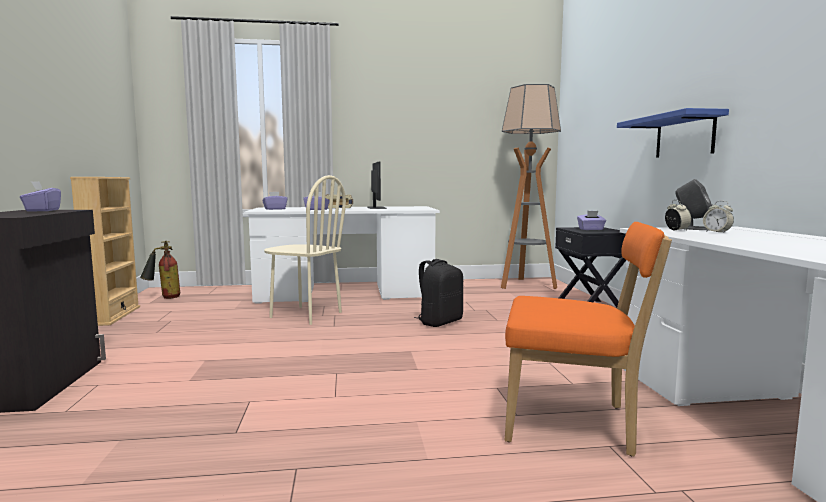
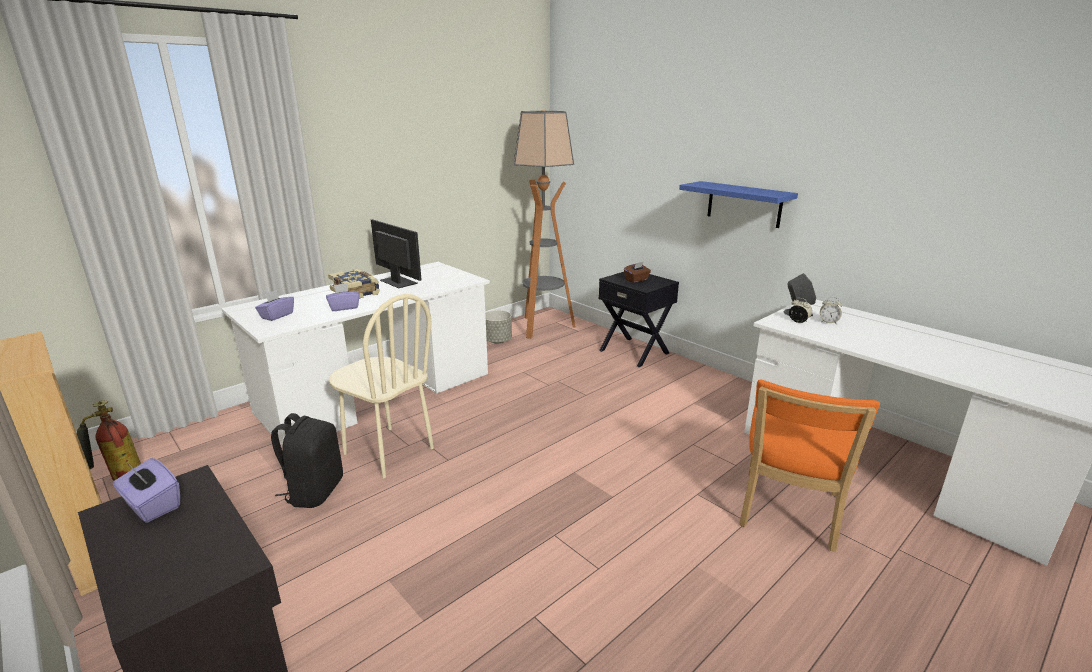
camera: 35 degrees left, 15 degrees up
(305, 315) = (388, 451): beige chair -> beige chair turned 45 degrees clockwise
(439, 322) = (542, 415): black backpack -> black backpack (314, 491)
(474, 286) = (497, 341): none -> grey planter
(574, 424) = (788, 513): orange chair -> orange chair turned 135 degrees clockwise
(591, 229) = (636, 280): purple tissue box -> brown tissue box

